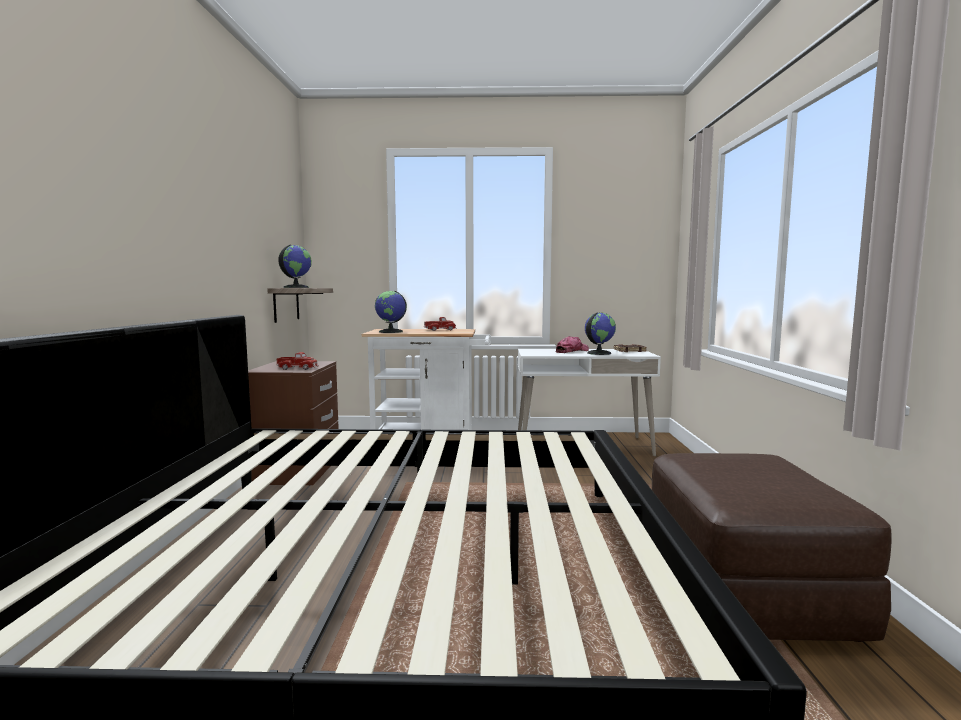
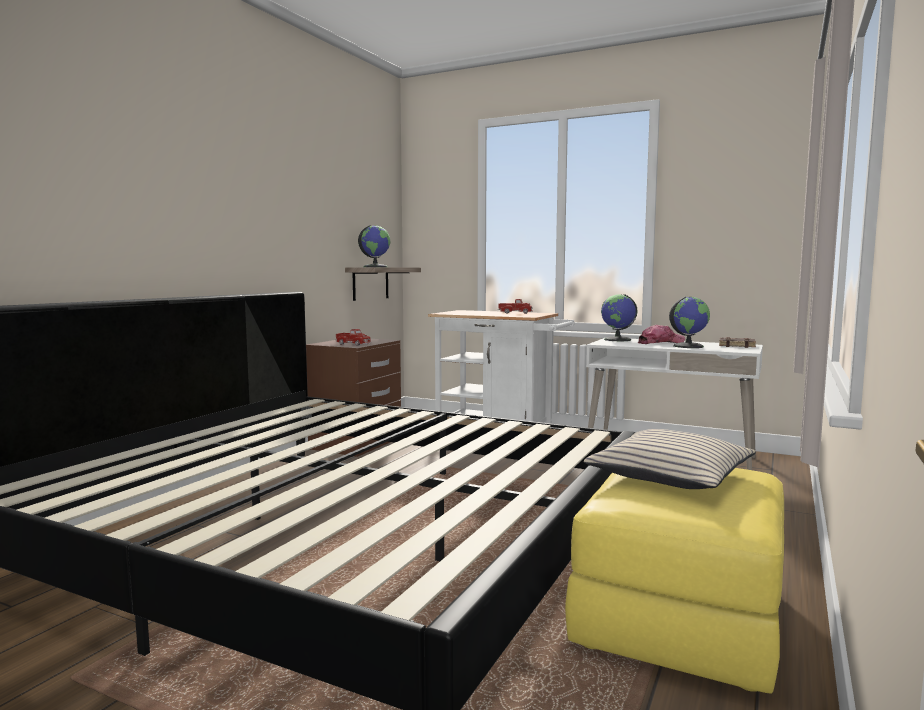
camera: 25 degrees right, 0 degrees up
(391, 332) = (461, 313): globe -> globe (617, 340)
(729, 468) = (669, 475): none -> beige pillow
(744, 588) = (678, 617): brown ottoman -> yellow ottoman

